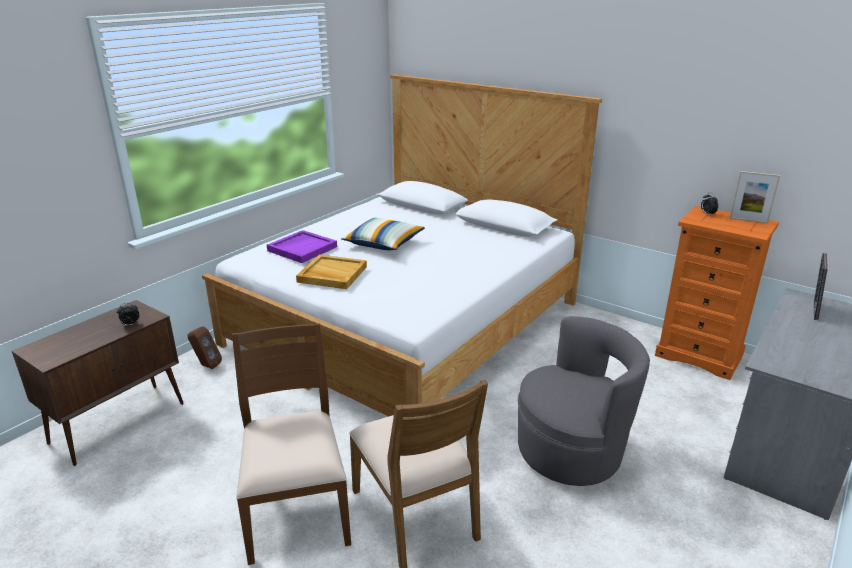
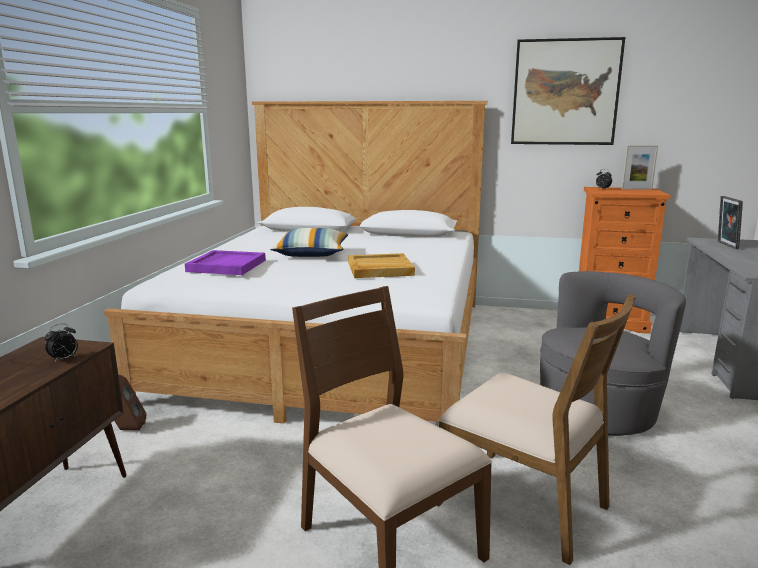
camera: 25 degrees left, 10 degrees down
(331, 274) = (288, 279): beige tray -> beige tray (379, 269)
(687, 98) = (565, 92): none -> picture

